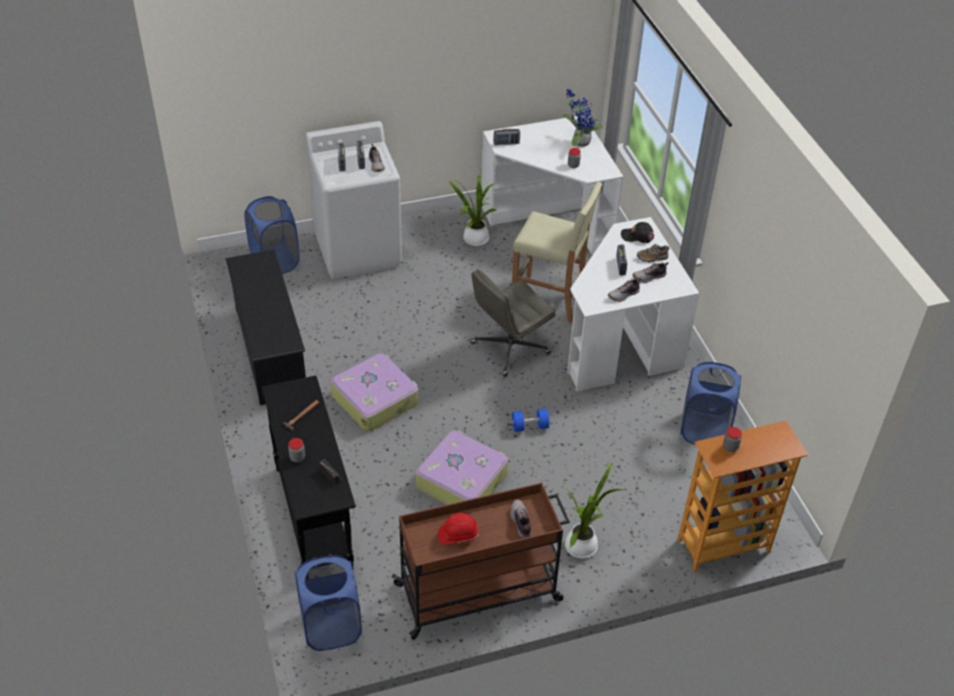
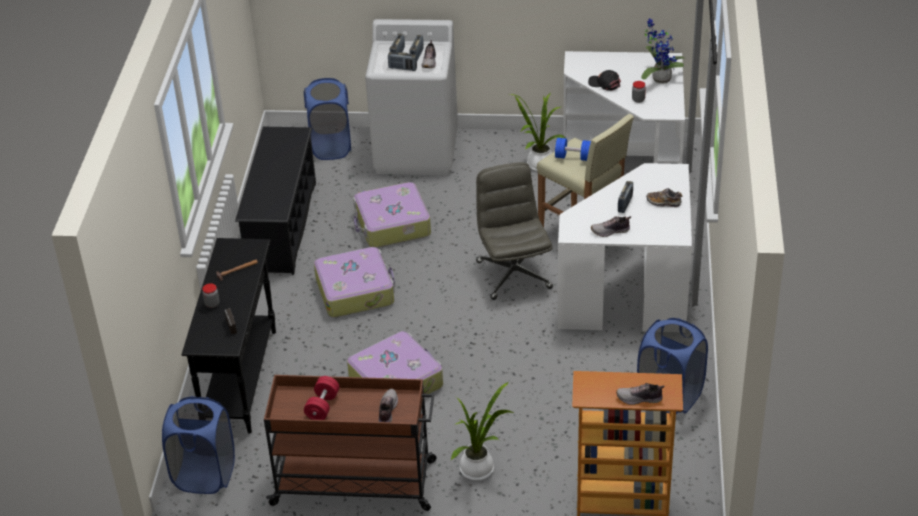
camera: 25 degrees right, 5 degrees down
(374, 326) = (392, 225): none -> suitcase
(458, 535) = (322, 406): red hard hat -> red dumbbell
(506, 143) = (581, 66): radio -> radio (402, 68)
(509, 348) = (513, 274): grey office chair -> grey office chair turned 90 degrees clockwise
(530, 426) = (491, 350): blue dumbbell -> blue dumbbell (573, 157)
(637, 236) = (661, 179): black cap -> black cap (604, 83)
(649, 277) = (648, 220): shoe -> shoe (639, 399)
(730, 447) = (606, 384): jar -> none

